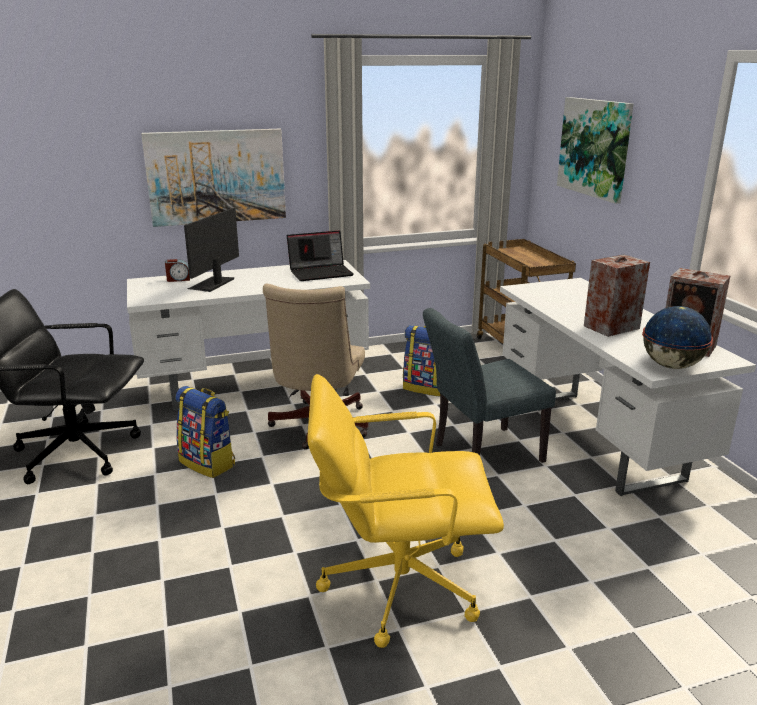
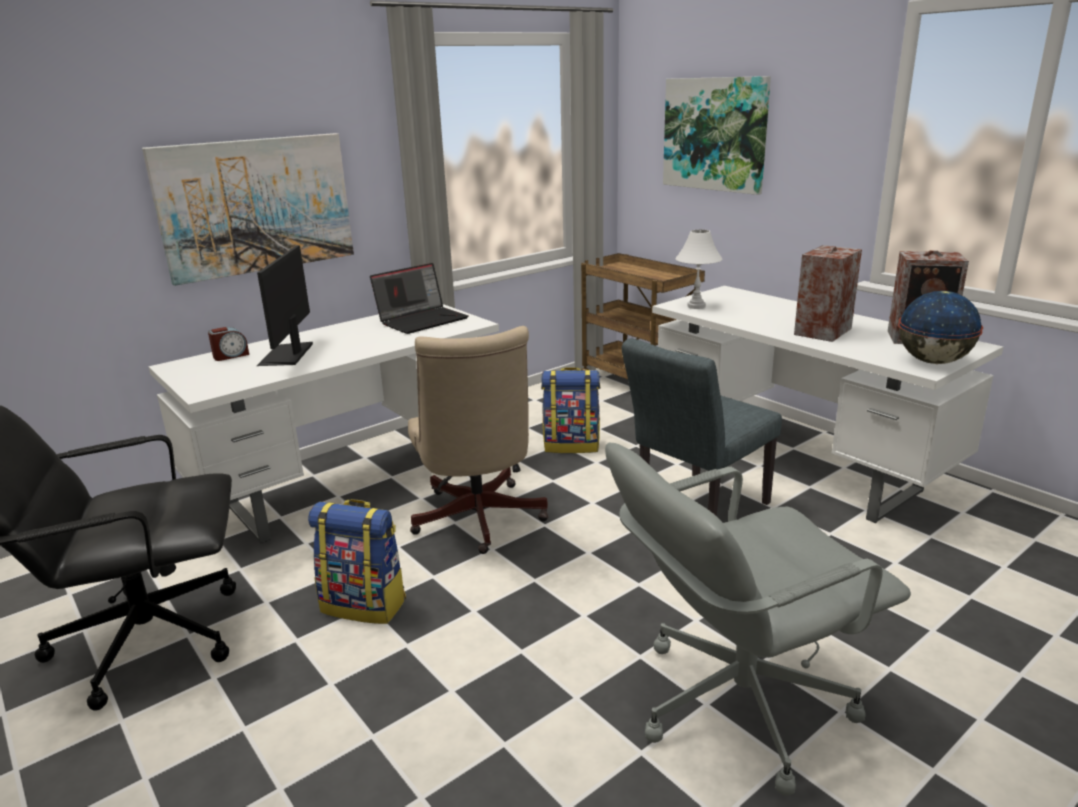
camera: 20 degrees left, 0 degrees up
(398, 585) = (738, 702): yellow office chair -> grey office chair
(534, 291) = (696, 306): none -> white table lamp

